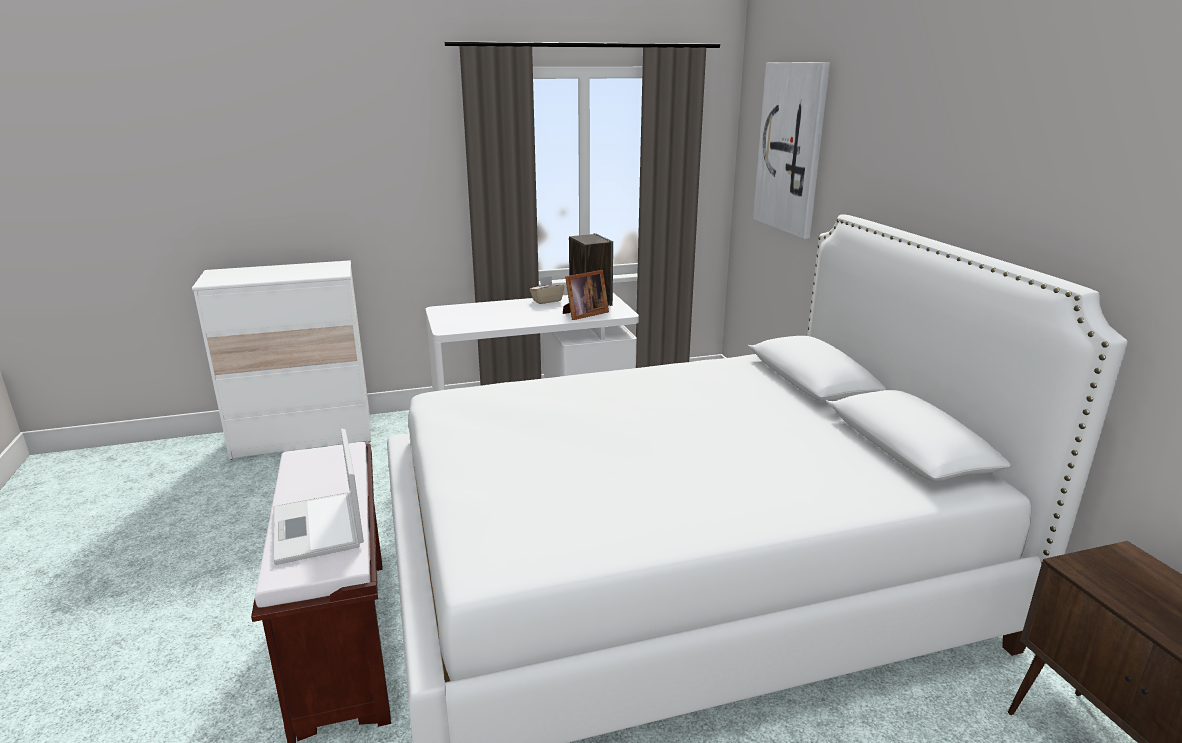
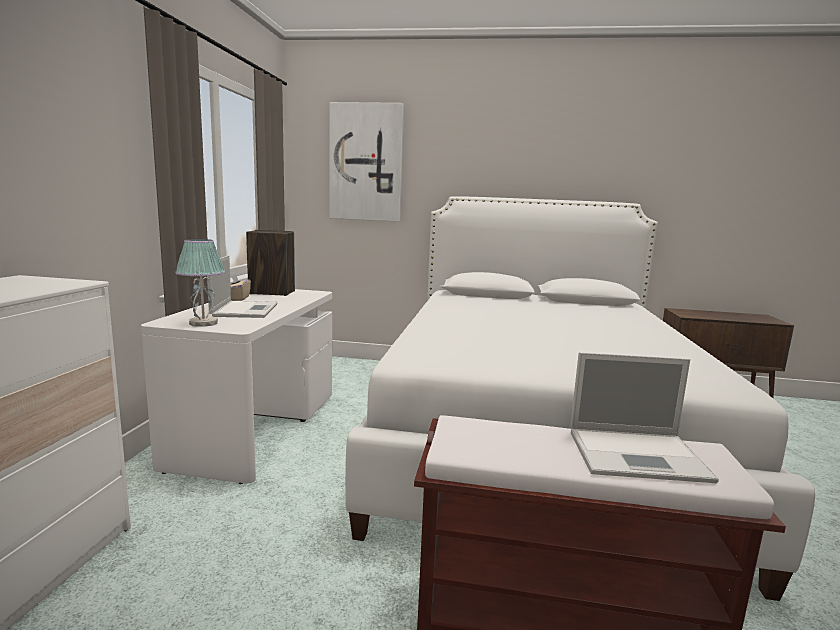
camera: 65 degrees left, 10 degrees down
(449, 317) = (203, 323): none -> table lamp
(509, 314) = (245, 310): none -> laptop
(583, 314) = (298, 298): picture frame -> none

